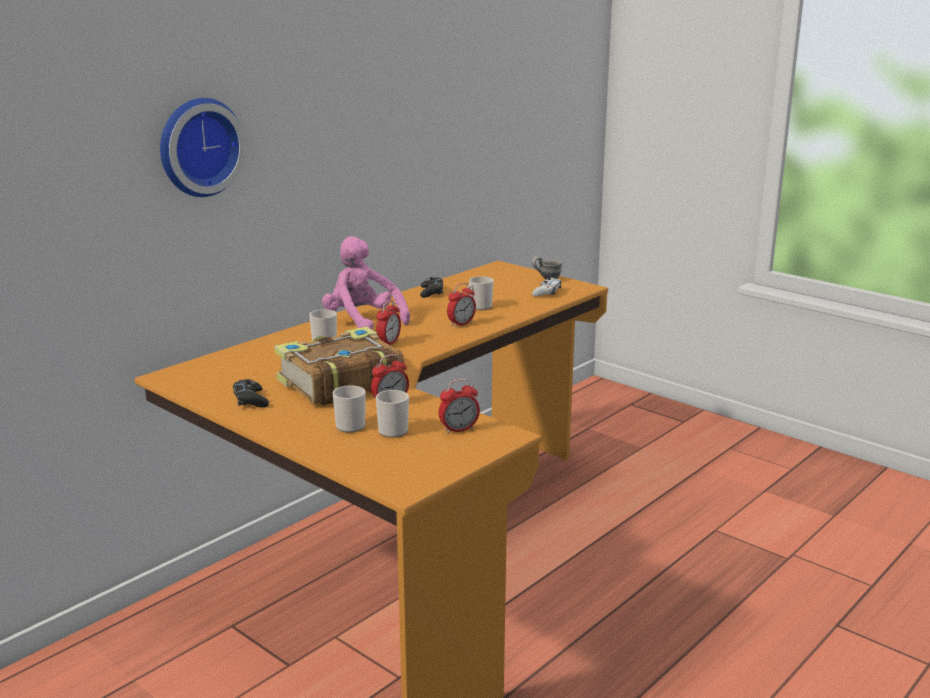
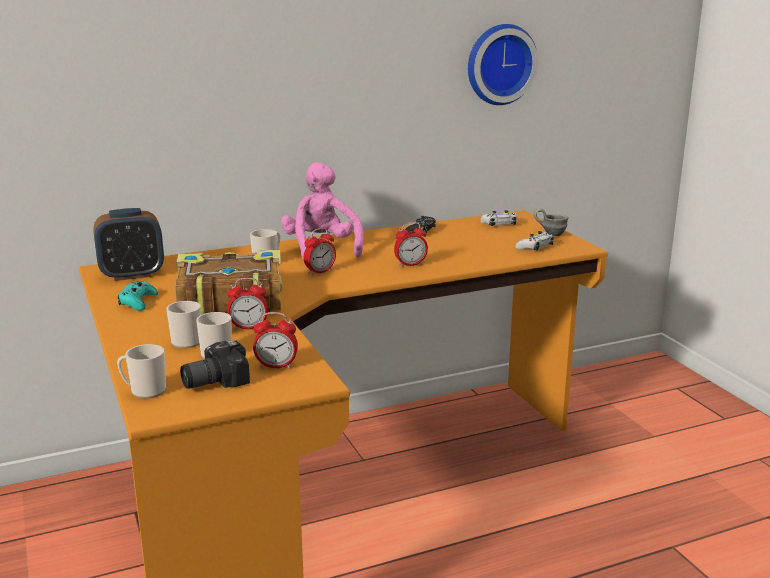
camera: 25 degrees right, 0 degrees up
(198, 147) = (158, 59): wall clock -> wall clock (499, 64)
(206, 376) = (132, 275): none -> alarm clock
(250, 400) = (138, 302): black game controller -> turquoise game controller
(420, 453) = (212, 381): none -> camera
(479, 307) = (448, 251): mug -> mug (144, 391)
(493, 276) = (499, 224): none -> white game controller

